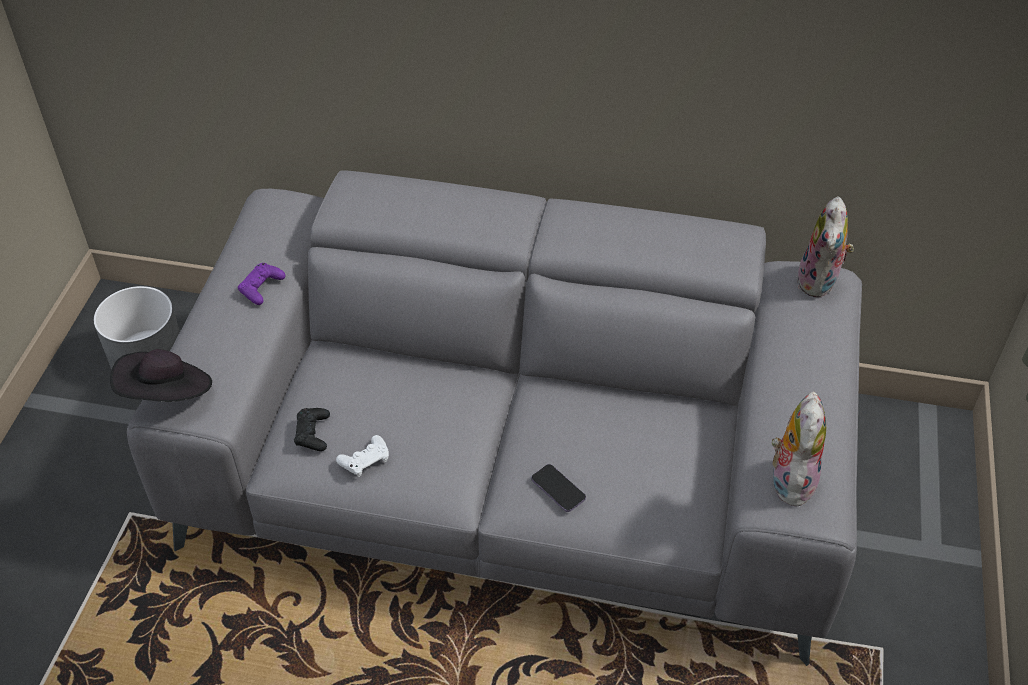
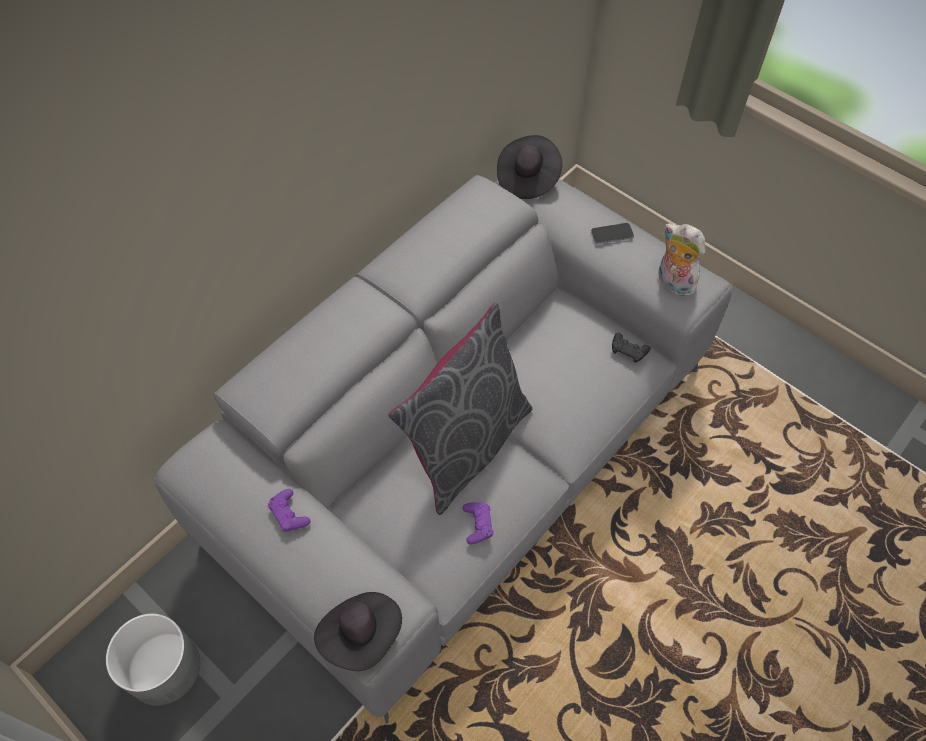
camera: 60 degrees left, 10 degrees up
(312, 433) = (429, 549): black game controller -> black game controller (628, 350)
(365, 460) = (478, 524): white game controller -> purple game controller
(452, 410) = (466, 446): none -> grey pillow
(558, 489) = (575, 416): phone -> phone (612, 234)
(820, 282) = (527, 178): plush toy -> black hat

